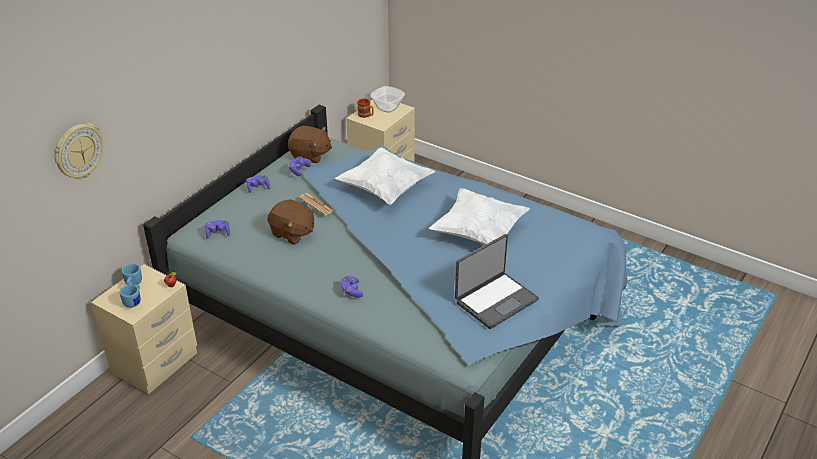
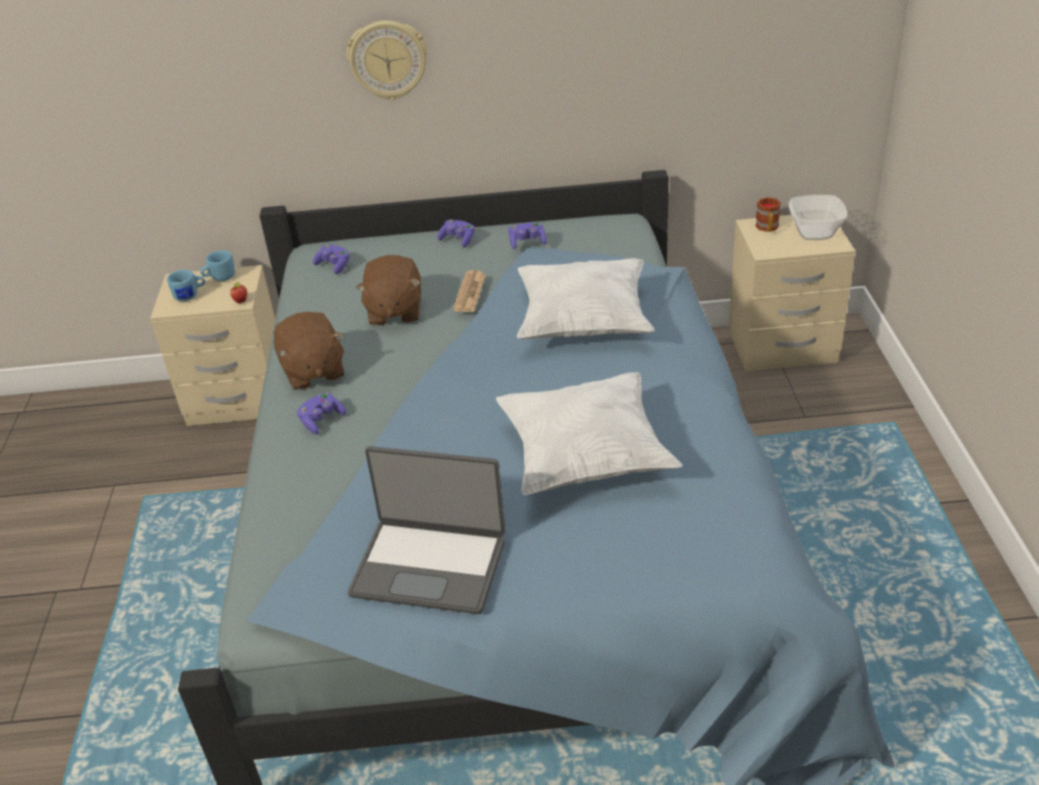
camera: 55 degrees right, 0 degrees up
(78, 151) = (154, 59): wall clock -> wall clock (388, 60)
(310, 155) = (578, 234): brown plush toy -> brown plush toy (313, 371)

